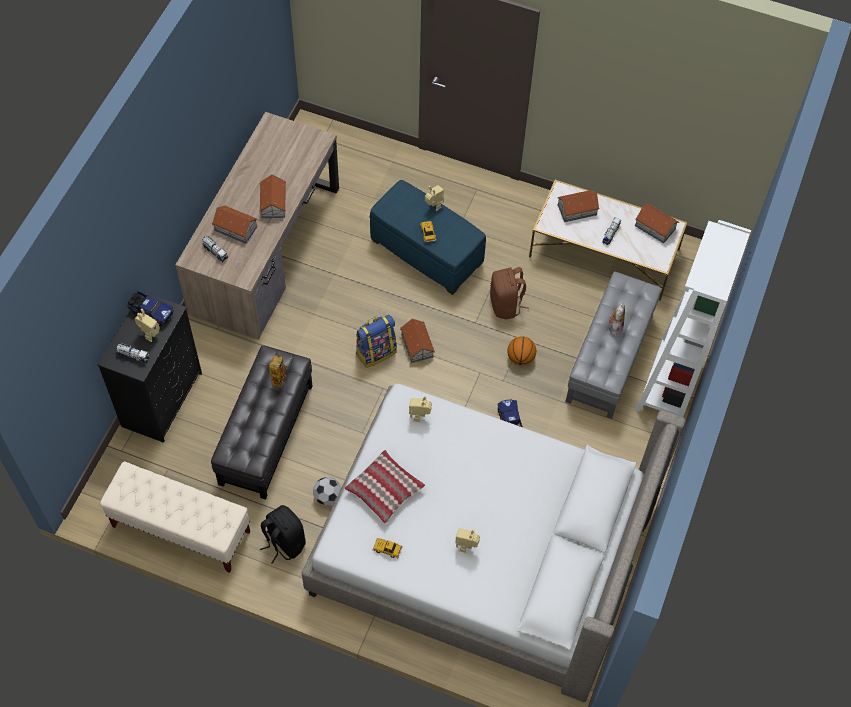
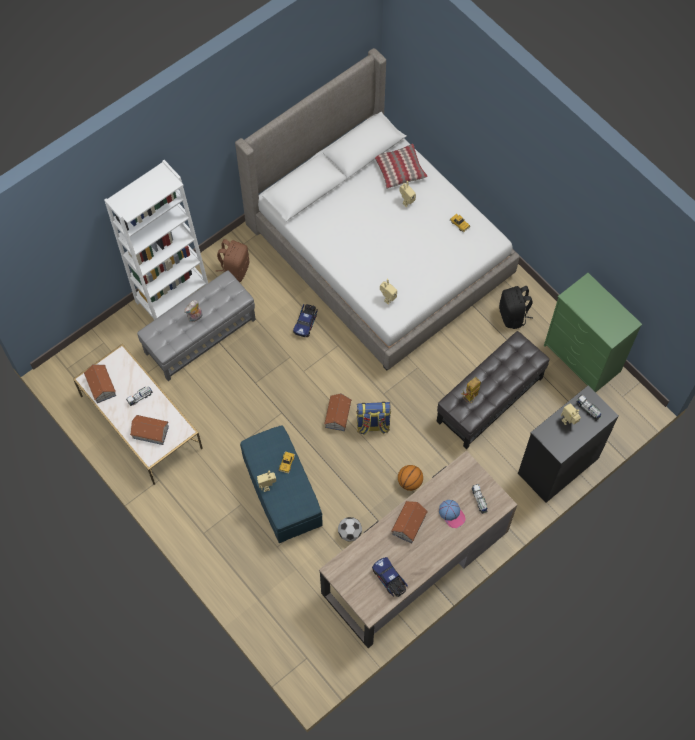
camera: 150 degrees left, 5 degrees up
(150, 312) = (560, 440): toy truck -> toy truck (390, 579)
(181, 529) = (582, 359): beige bench -> green dresser
(236, 228) = (452, 514): toy house -> cap
(327, 496) = (466, 333): football -> football (350, 533)
(385, 490) = (440, 261): pillow -> pillow (399, 170)
(506, 305) = (248, 415): brown backpack -> brown backpack (235, 270)
(520, 358) = (266, 367): basketball -> basketball (410, 482)

